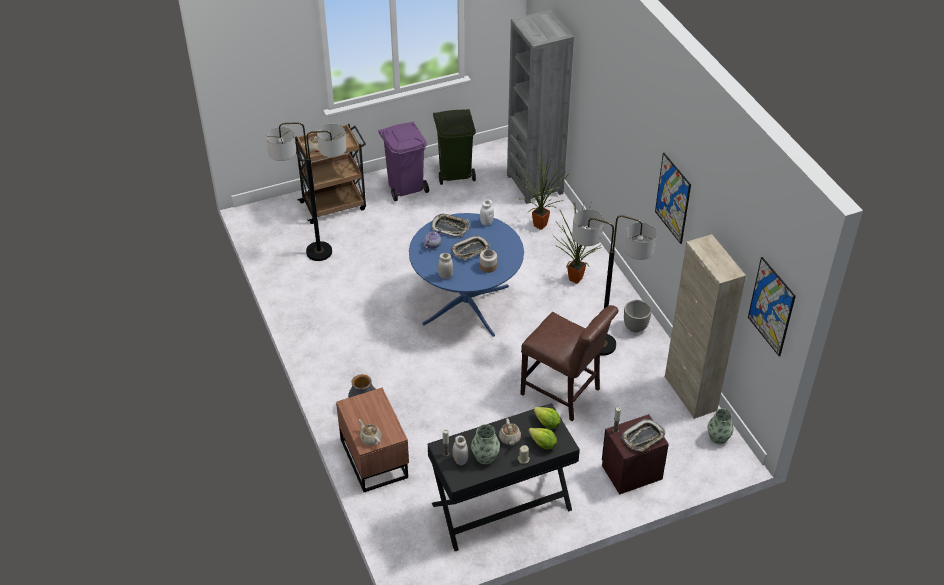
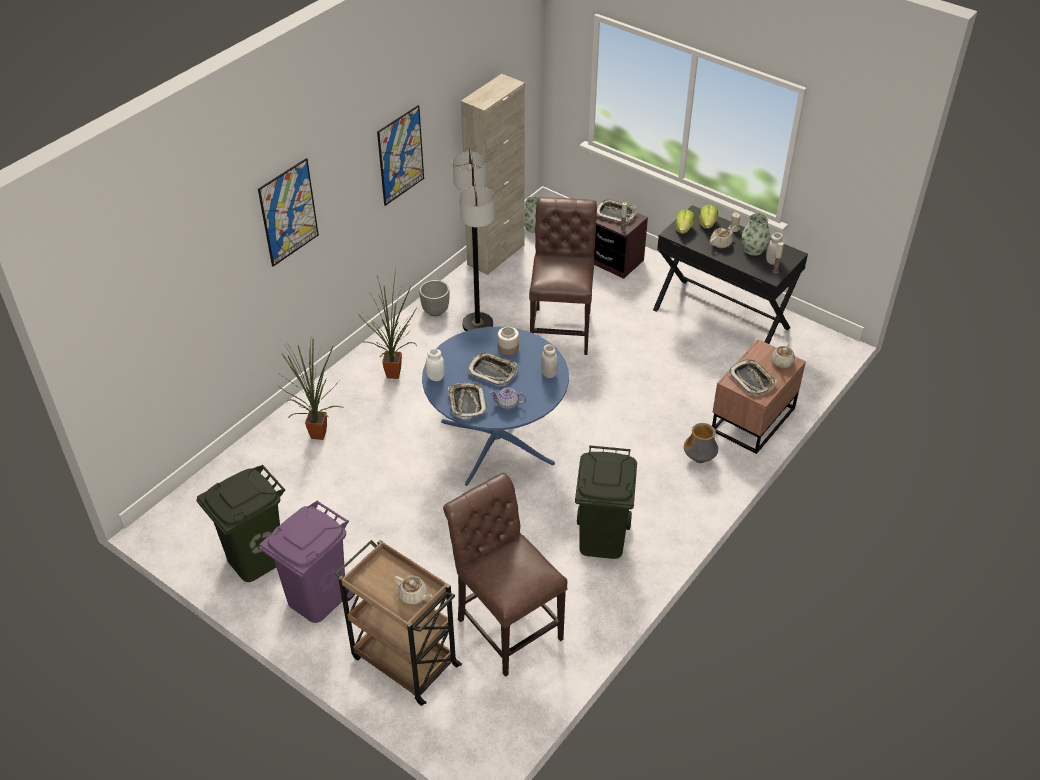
camera: 120 degrees left, 0 degrees up
(319, 252) = (506, 624): floor lamp -> brown chair
(341, 319) = (601, 539): none -> green trash can
(368, 409) = (752, 379): none -> tray
(535, 184) = (238, 470): grey bookcase -> none
(771, 306) = (521, 62): picture -> picture (288, 212)

